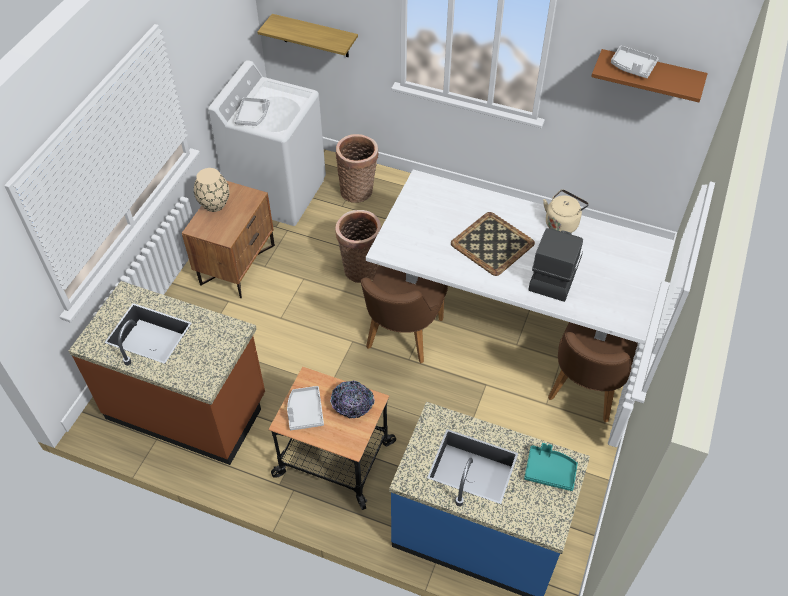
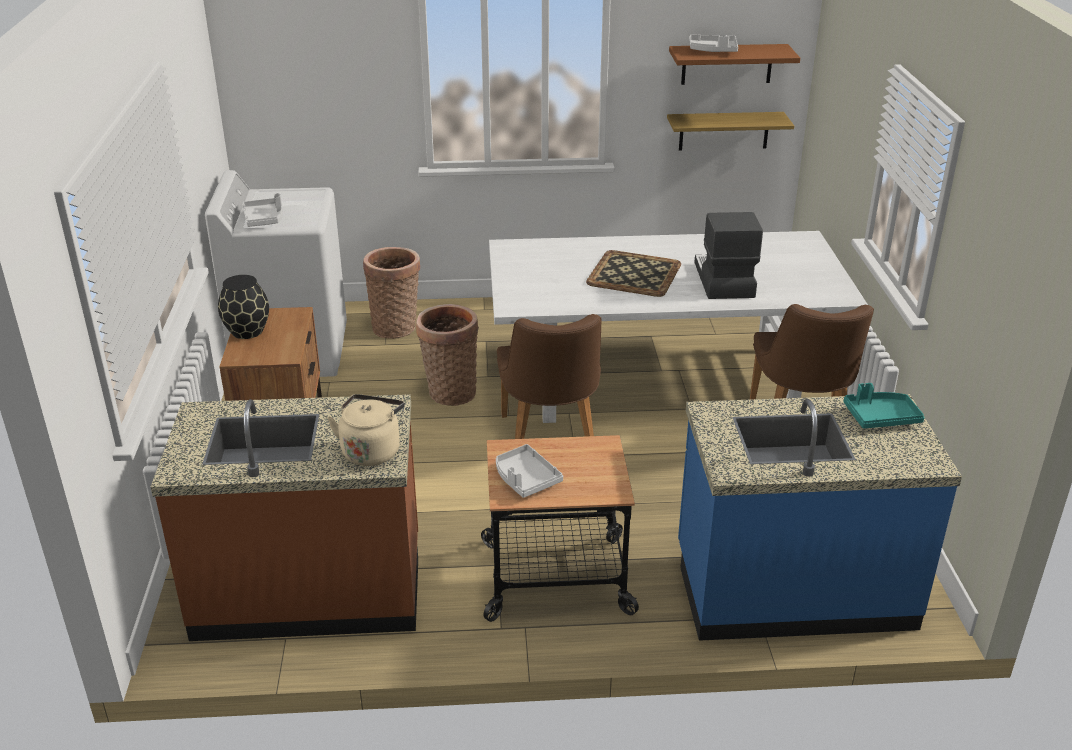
camera: 25 degrees left, 20 degrees down
(214, 204) = (246, 331): beige vase -> black vase
(315, 36) = (307, 130): shelf -> shelf (724, 131)
(352, 406) = (582, 456): bowl -> none
(562, 223) = (694, 243): beige kettle -> beige kettle (371, 450)

